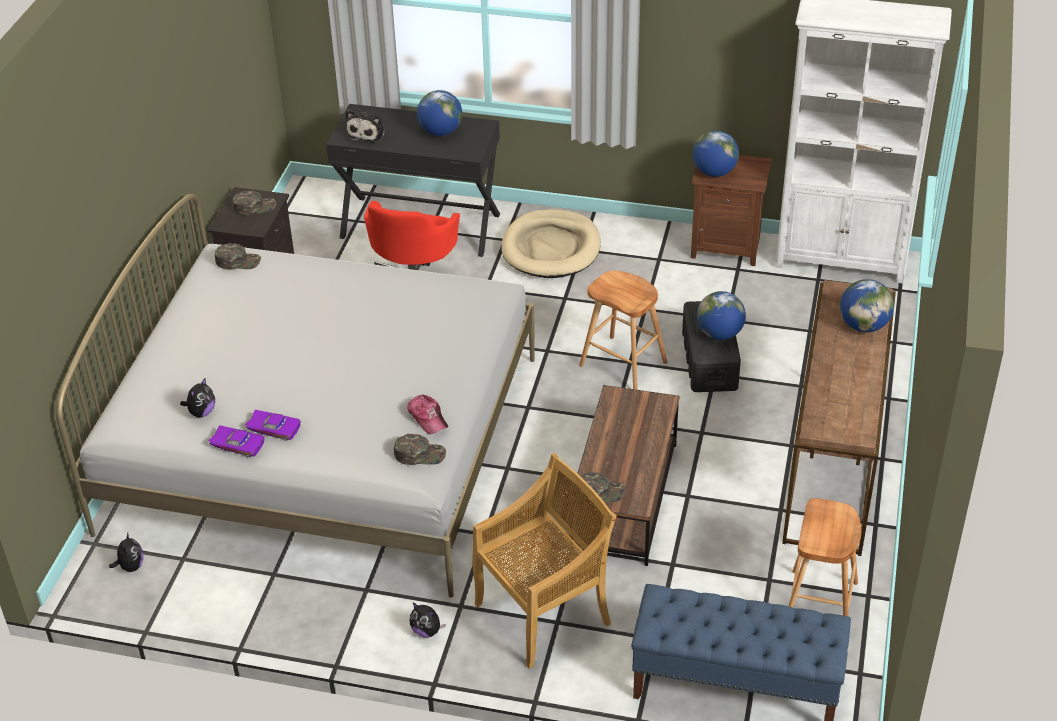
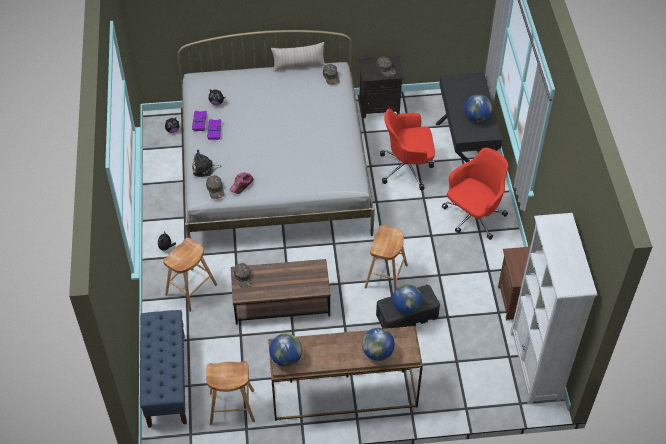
camera: 70 degrees right, 10 degrees up
(180, 294) = (298, 65): none -> beige pillow
(367, 133) = (459, 88): plush toy -> plush toy (204, 168)
(544, 613) = (191, 289): beige chair -> brown stool
(551, 248) = (473, 217): beige dog bed -> red office chair
(714, 172) = (519, 257): globe -> globe (286, 358)

